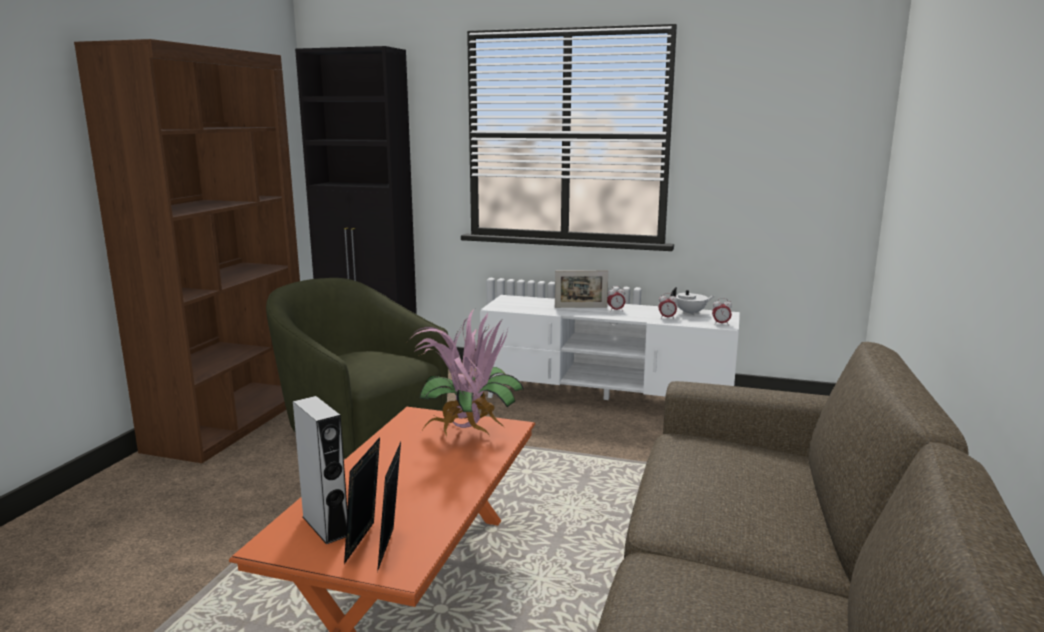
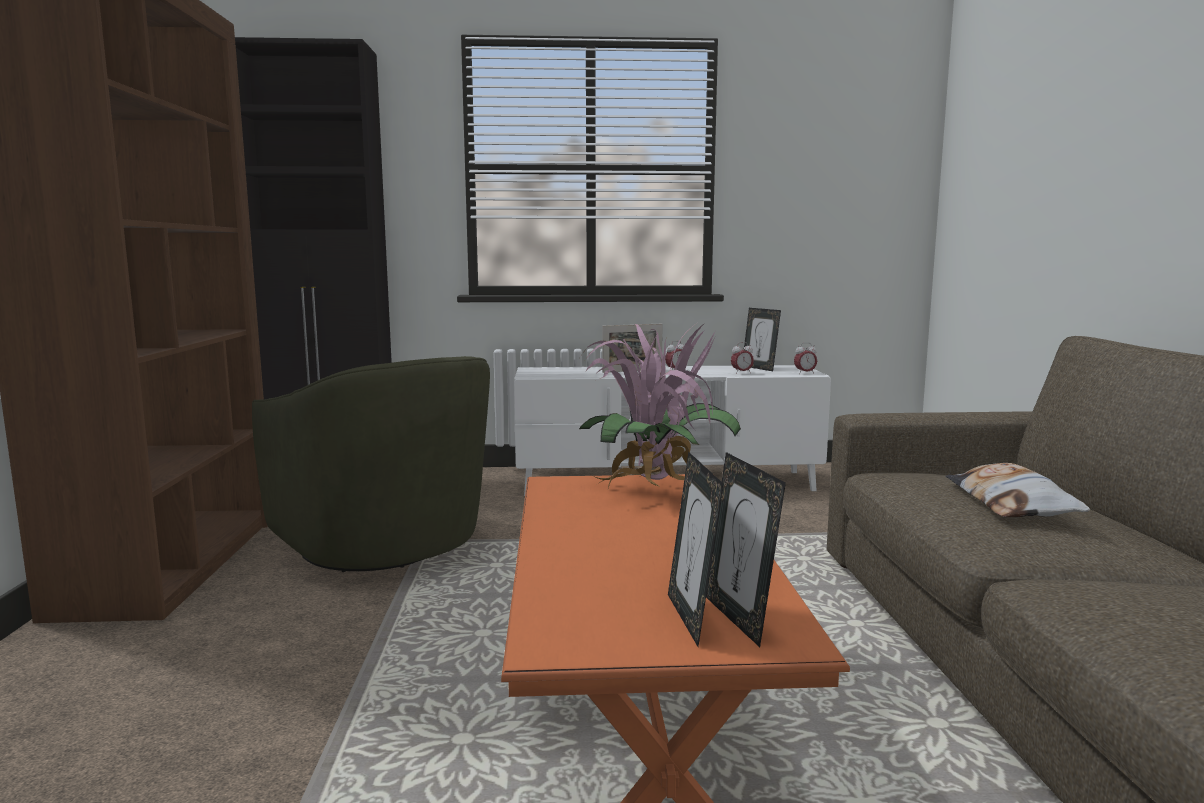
camera: 20 degrees left, 5 degrees down
(325, 526) = (603, 609): grey speaker -> none
(359, 431) = (383, 549): green armchair -> green armchair turned 150 degrees counterclockwise
(691, 313) = (759, 368): white teapot -> picture frame
(732, 486) = (1011, 503): none -> pillow

